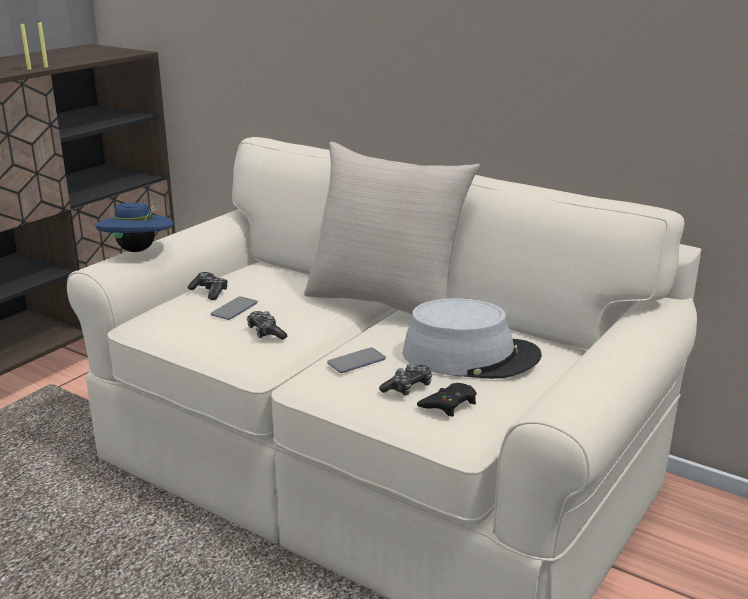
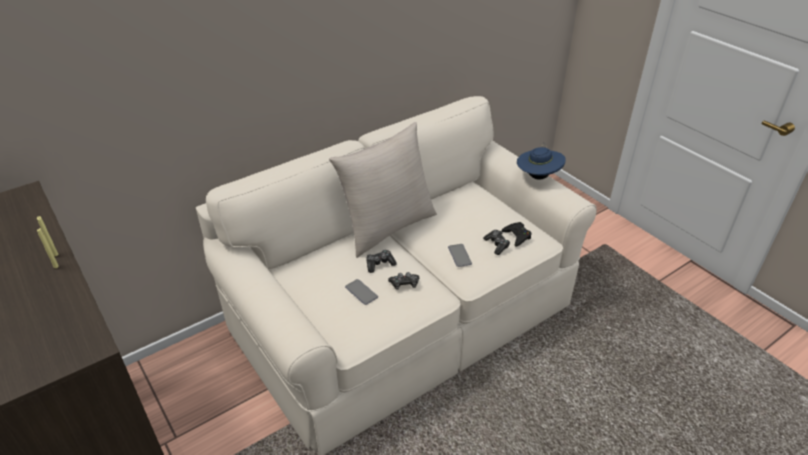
camera: 70 degrees left, 15 degrees up
(138, 250) = (280, 315): blue hat -> blue hat (538, 176)
(209, 292) = (322, 300): game controller -> game controller (379, 264)
(470, 356) = (471, 215): grey hat -> none

